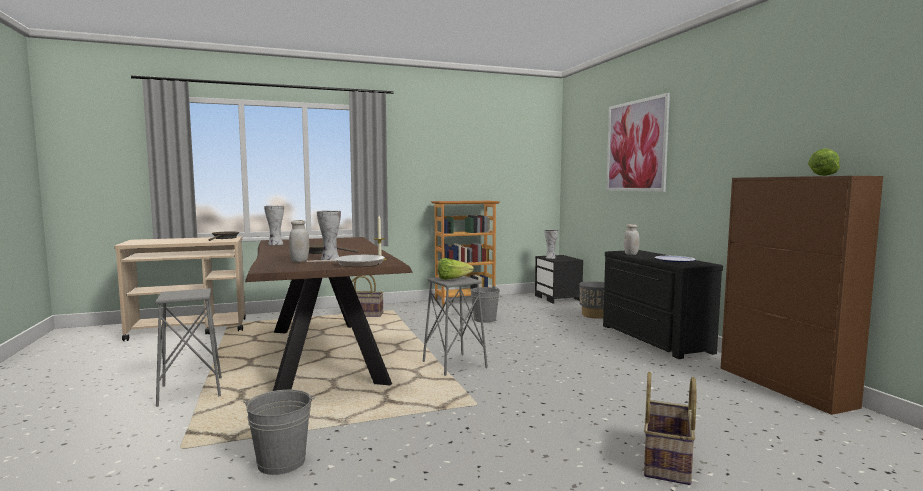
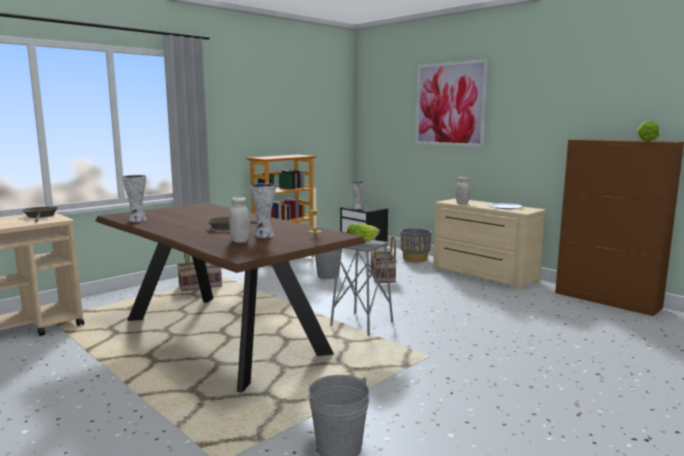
camera: 25 degrees left, 5 degrees up
(190, 391) = (131, 403): grey stool -> none
(356, 264) = (311, 240): frying pan -> none
(652, 339) = (482, 275): black dresser -> beige dresser
(668, 461) = (607, 371): basket -> basket (383, 277)

